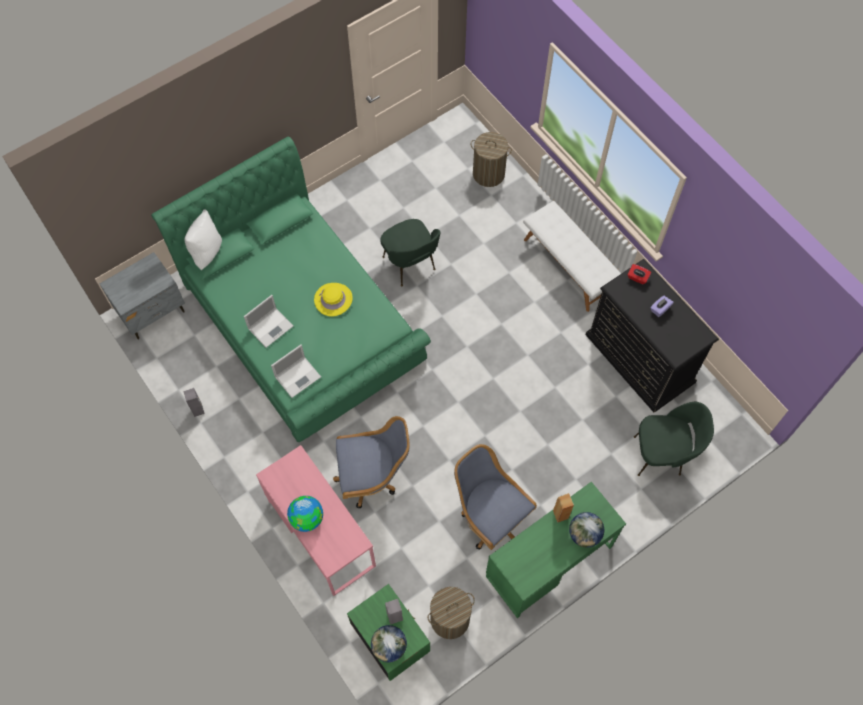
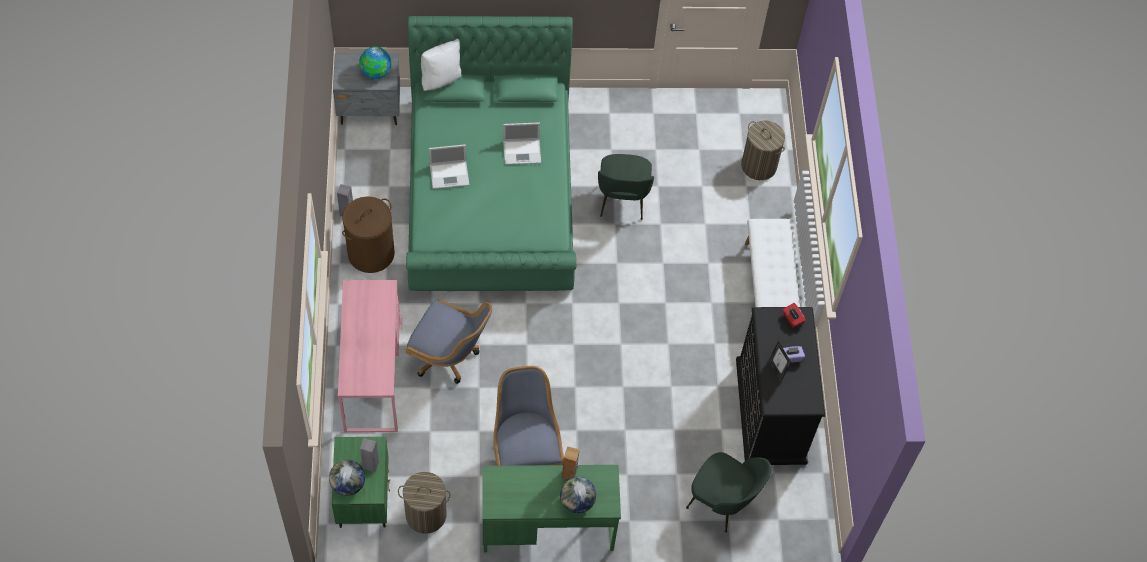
camera: 30 degrees right, 5 degrees down
(243, 431) = (371, 253): none -> brown laundry basket
(298, 376) = (441, 228): laptop -> laptop (523, 151)
(307, 518) = (357, 340): globe -> globe (376, 72)
(333, 299) = (520, 184): yellow hat -> none
(657, 324) = (777, 368): none -> picture frame

